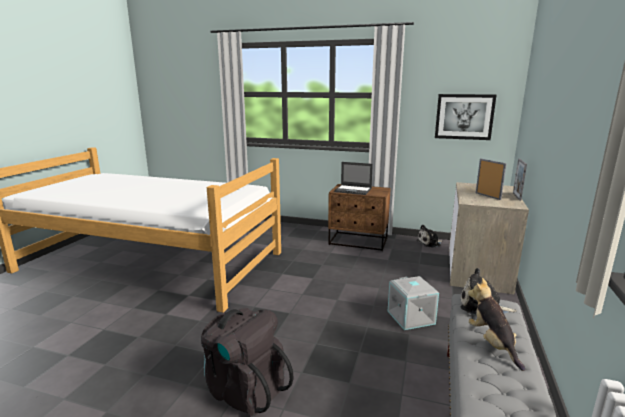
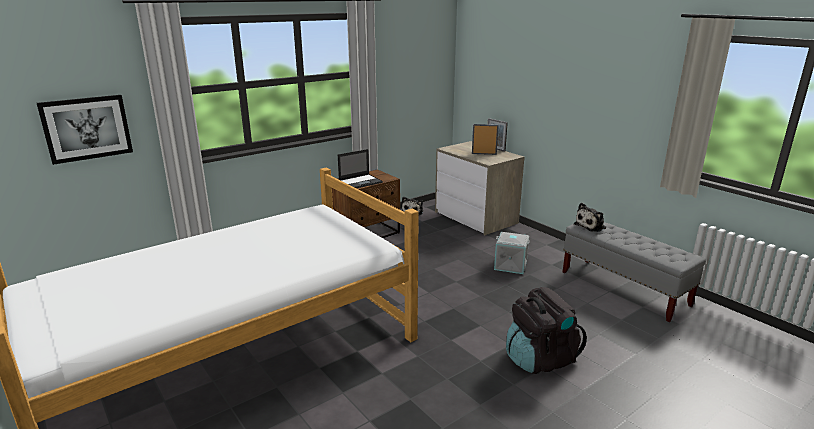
camera: 55 degrees left, 5 degrees up
(464, 116) = (419, 86): picture -> picture (87, 128)
(492, 344) = (630, 239): plush toy -> none

